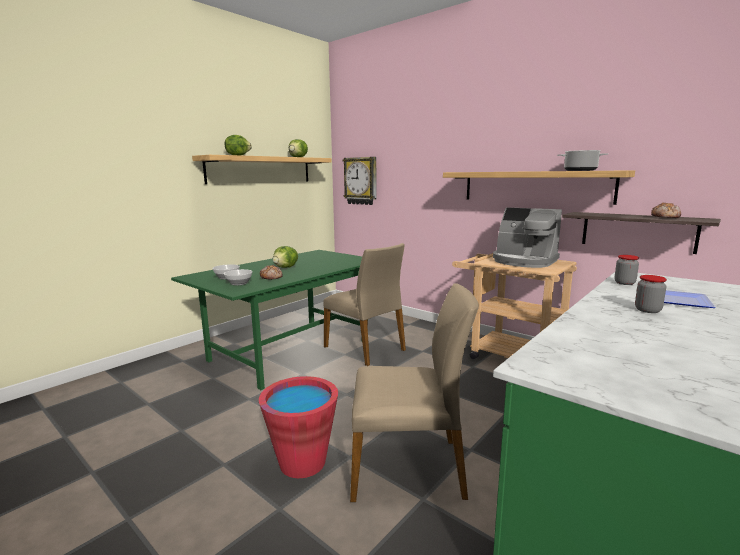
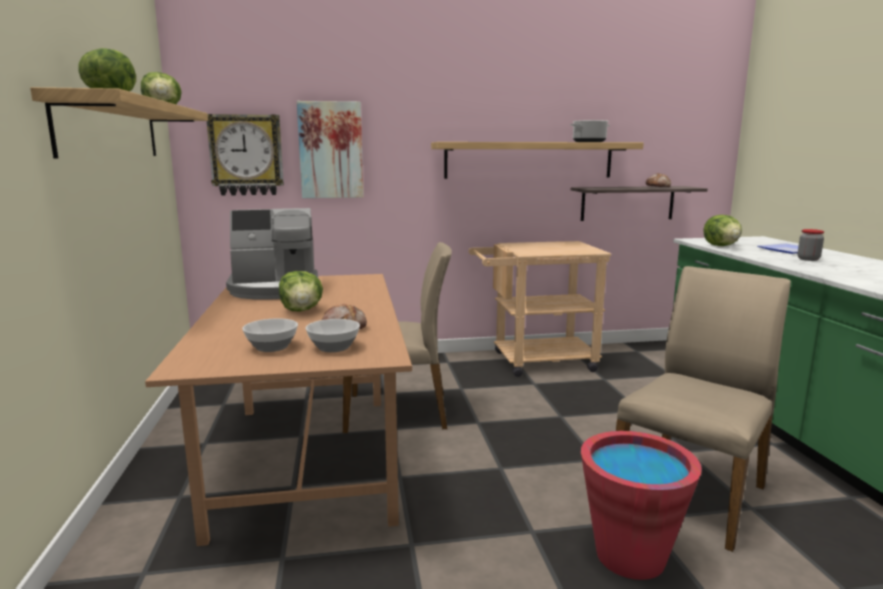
camera: 50 degrees left, 0 degrees up
(291, 350) = (307, 458): green dining table -> brown dining table
(400, 178) = (331, 150): none -> picture
(524, 261) = (549, 247): coffee machine -> coffee machine (275, 289)
(624, 283) = (721, 246): jar -> lettuce

